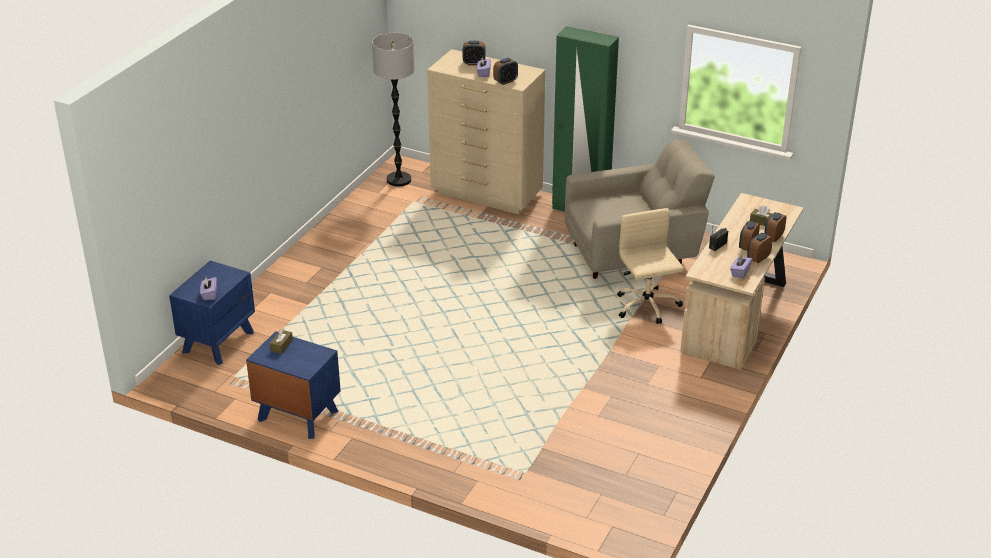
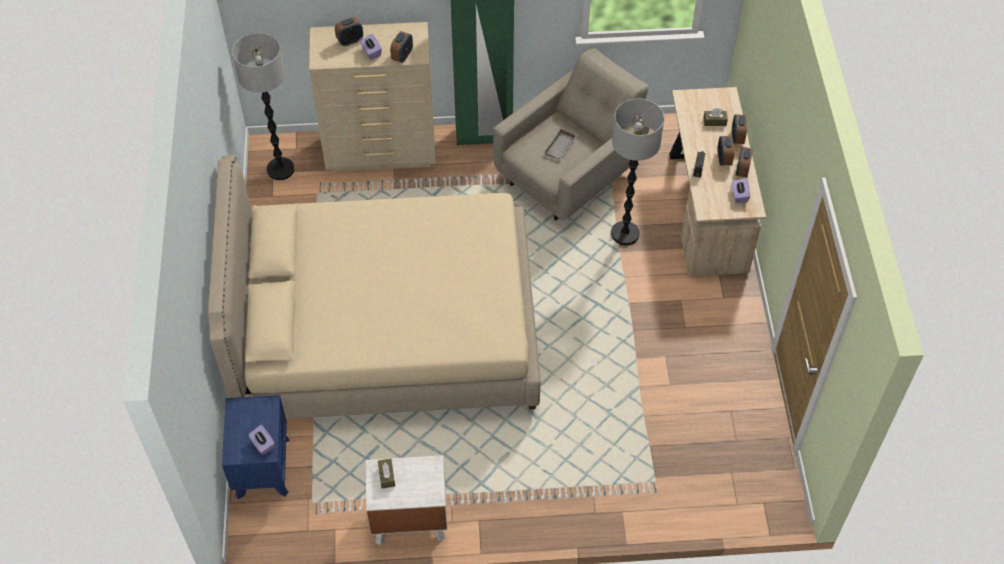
camera: 30 degrees left, 20 degrees up
(297, 415) = (409, 519): blue nightstand -> white nightstand
(389, 298) = (387, 331): none -> beige bed
(619, 211) = (561, 147): none -> grey tray
(647, 307) = (625, 234): beige office chair -> floor lamp

